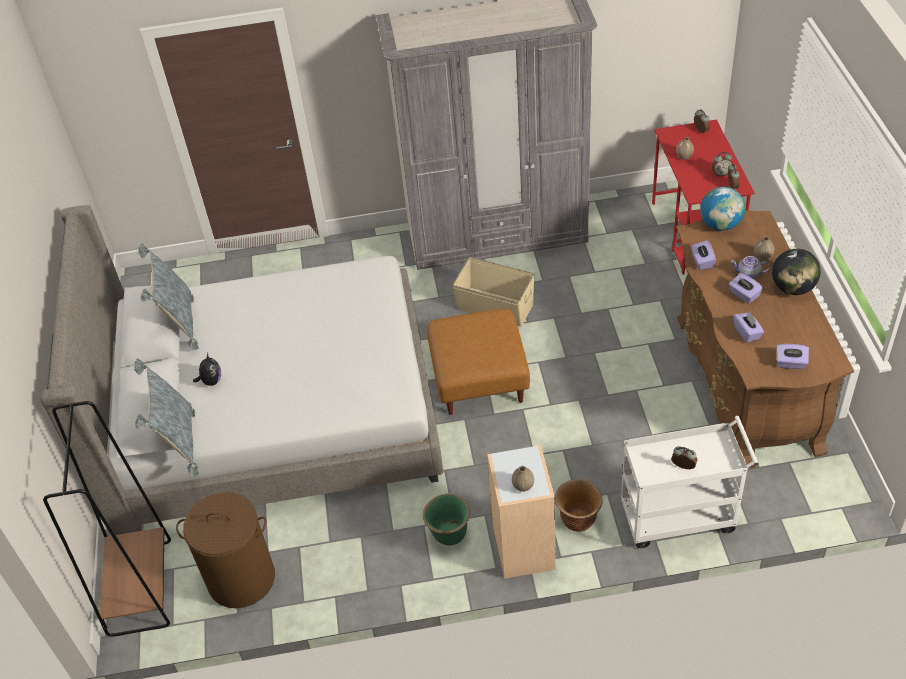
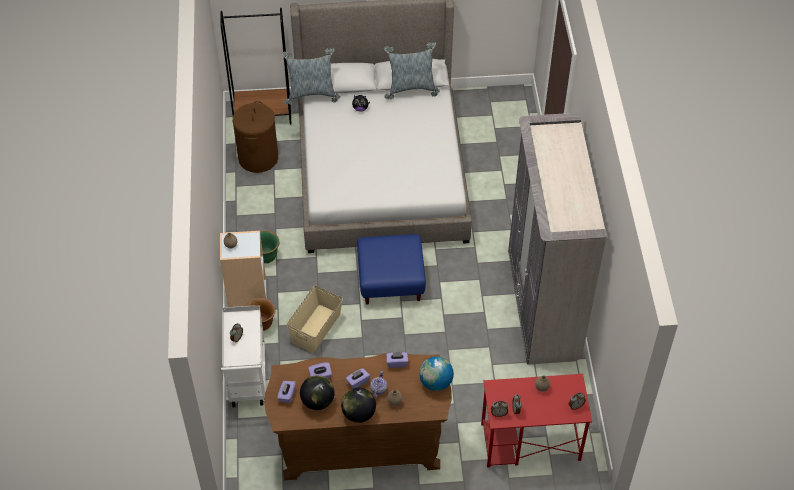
camera: 90 degrees right, 5 degrees up
(478, 379) = (391, 281): brown ottoman -> blue ottoman
(495, 307) = (461, 296): beige storage box -> beige storage box (315, 328)
(789, 330) = (318, 401): none -> globe

